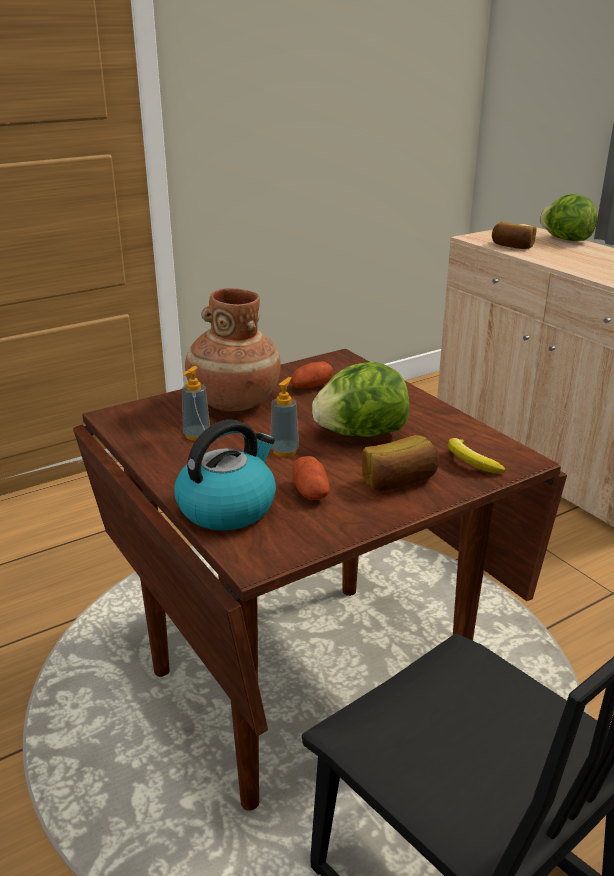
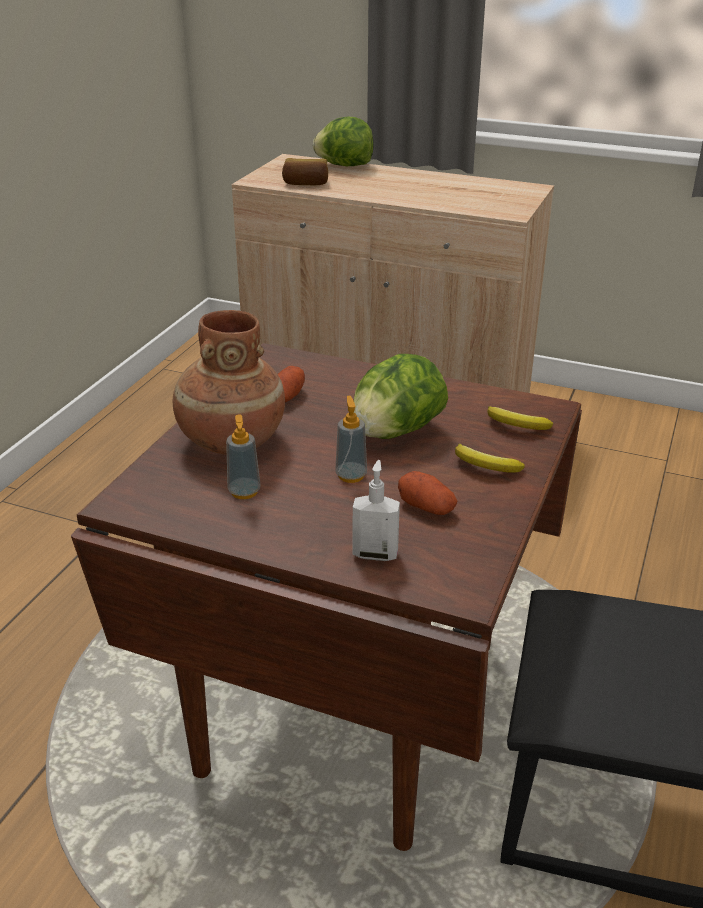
camera: 35 degrees left, 5 degrees up
(228, 507) = (375, 553): kettle -> soap dispenser
(399, 481) = (485, 466): bread -> banana

